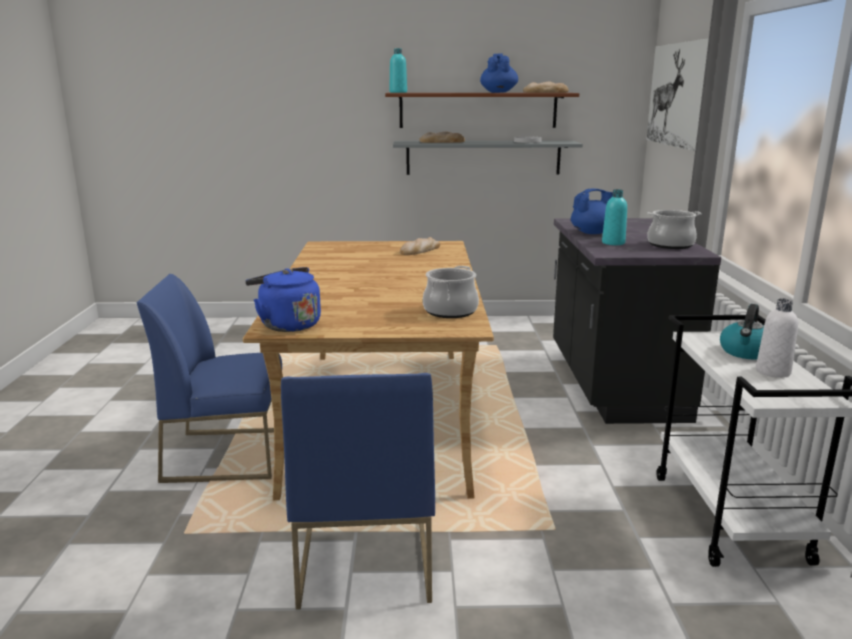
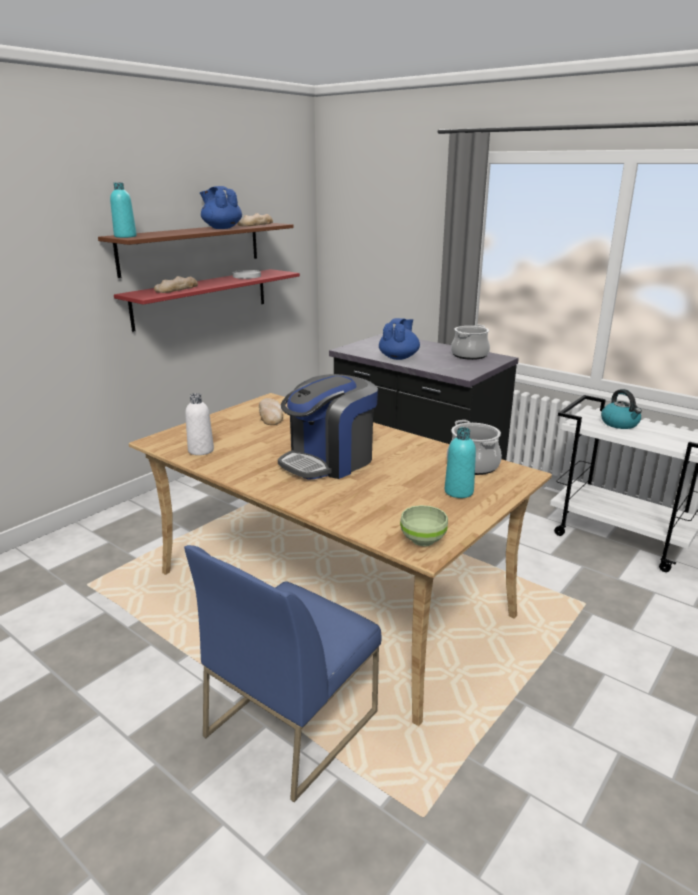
camera: 50 degrees left, 5 degrees up
(287, 325) = (422, 540): blue kettle -> green bowl
(363, 558) = (556, 711): blue chair -> none
(371, 279) = (329, 461): none -> coffee machine
(483, 157) = (202, 298): grey shelf -> red shelf
(613, 243) = (438, 364): turquoise bottle -> turquoise bottle (458, 492)
(679, 95) = (376, 222): picture -> none
(773, 372) = (658, 432): white bottle -> white bottle (201, 450)

